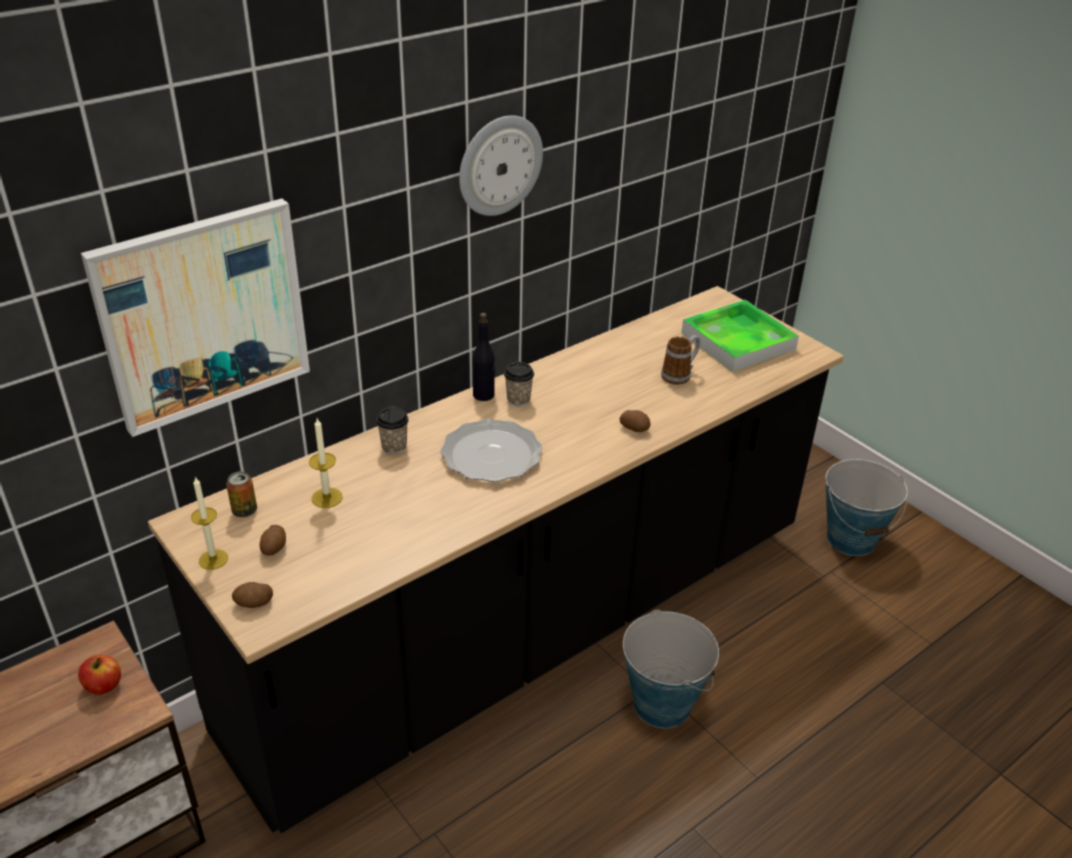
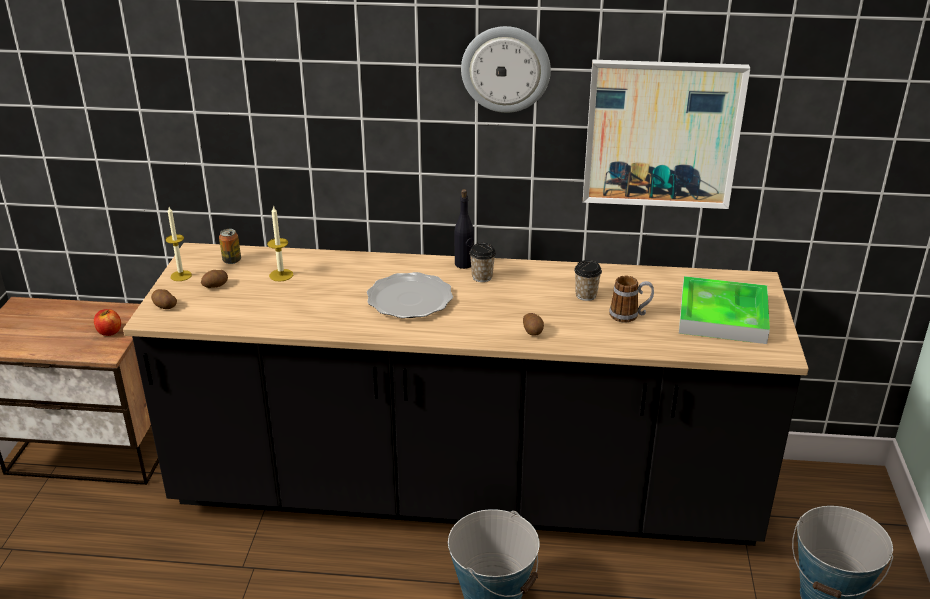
camera: 45 degrees right, 5 degrees down
(203, 315) = (238, 108): picture -> picture (662, 134)
(394, 446) = (361, 267): cup -> cup (586, 295)

